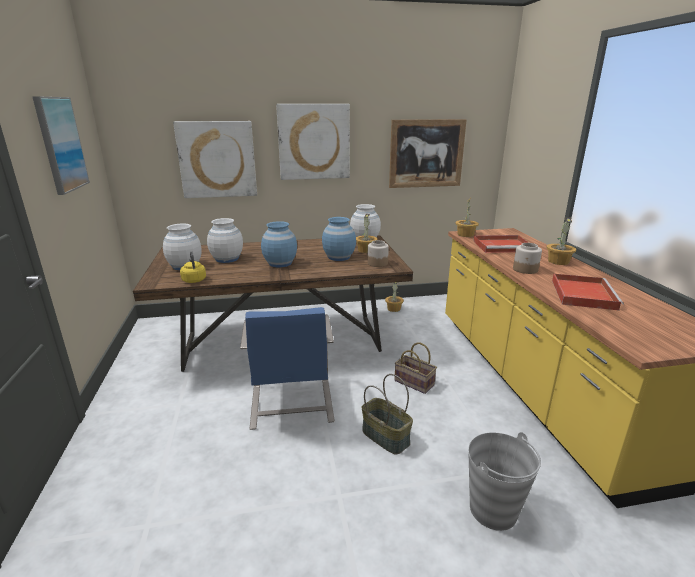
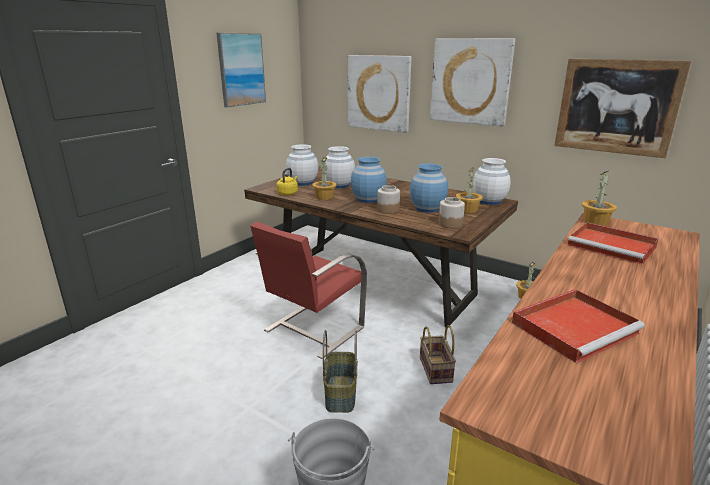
camera: 45 degrees right, 0 degrees up
(291, 405) = (312, 329): blue chair -> red chair
(525, 269) = (570, 277): jar -> jar (388, 210)
(558, 261) = (651, 286): potted plant -> potted plant (324, 197)

